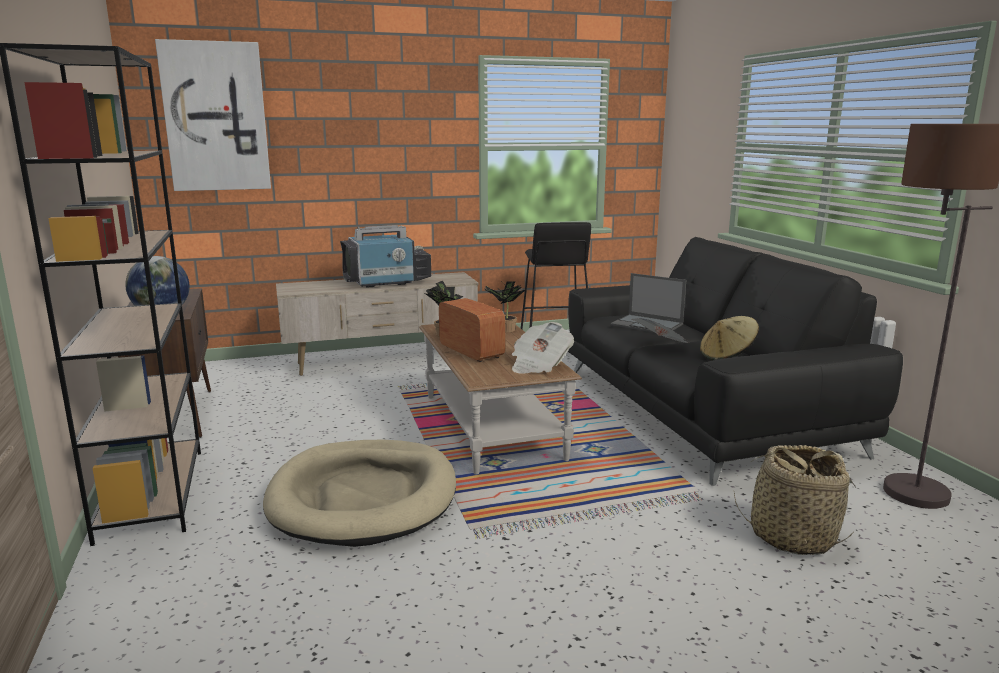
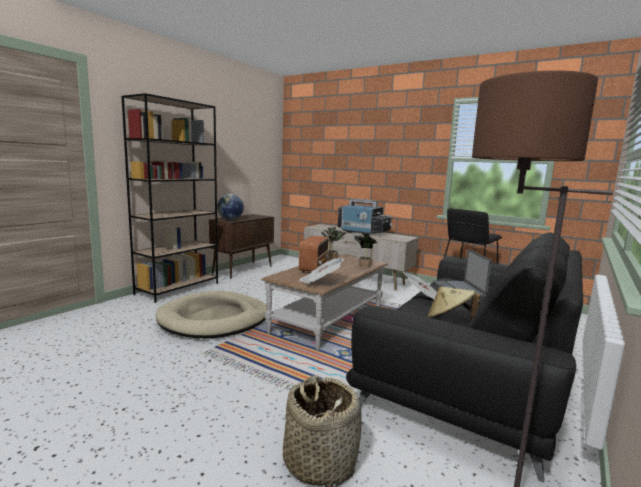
camera: 50 degrees right, 5 degrees down
(216, 117) = (314, 139): picture -> none

